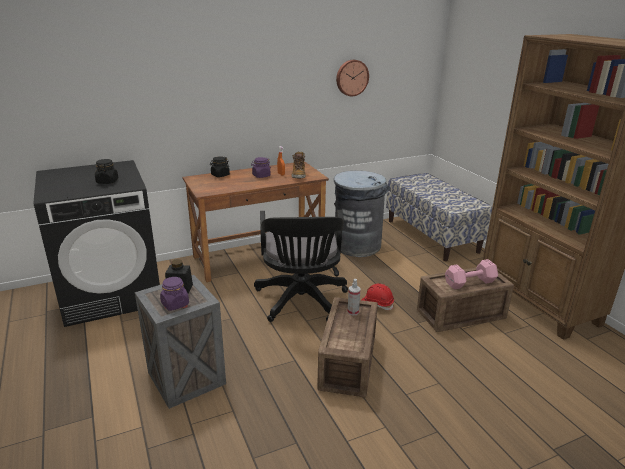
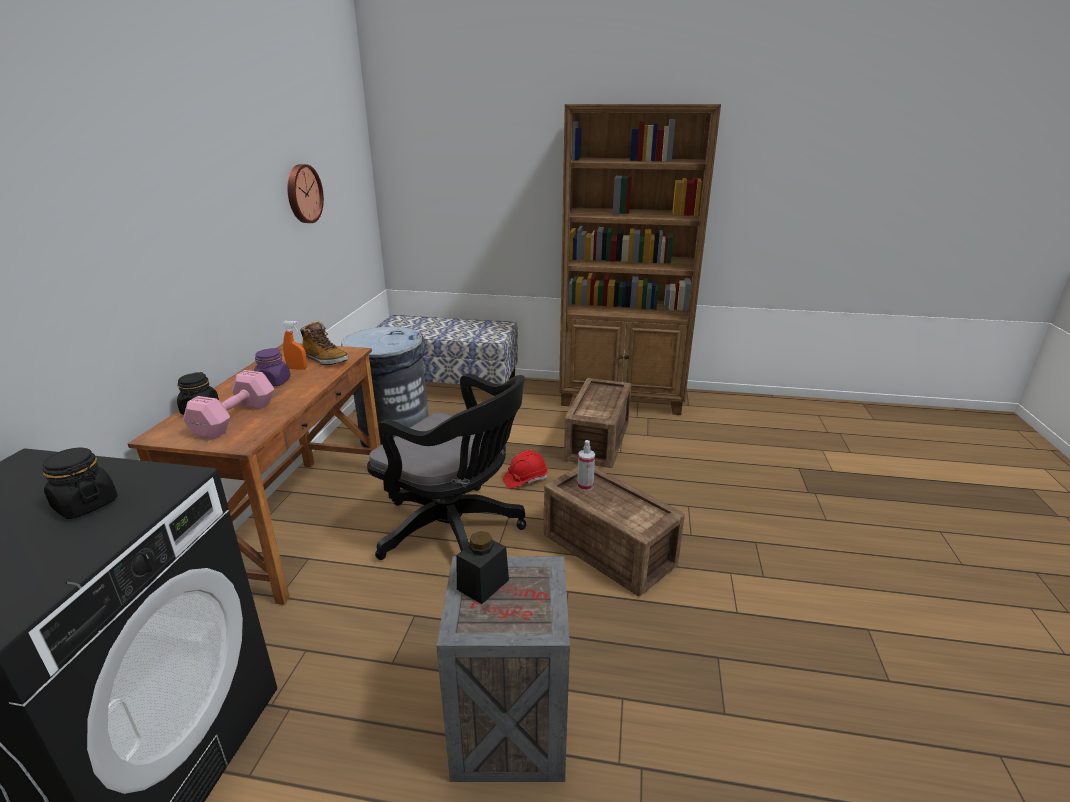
camera: 55 degrees left, 0 degrees up
(175, 304) = (527, 604): purple jar -> none
(468, 283) = (603, 401): pink dumbbell -> pink dumbbell (232, 420)

